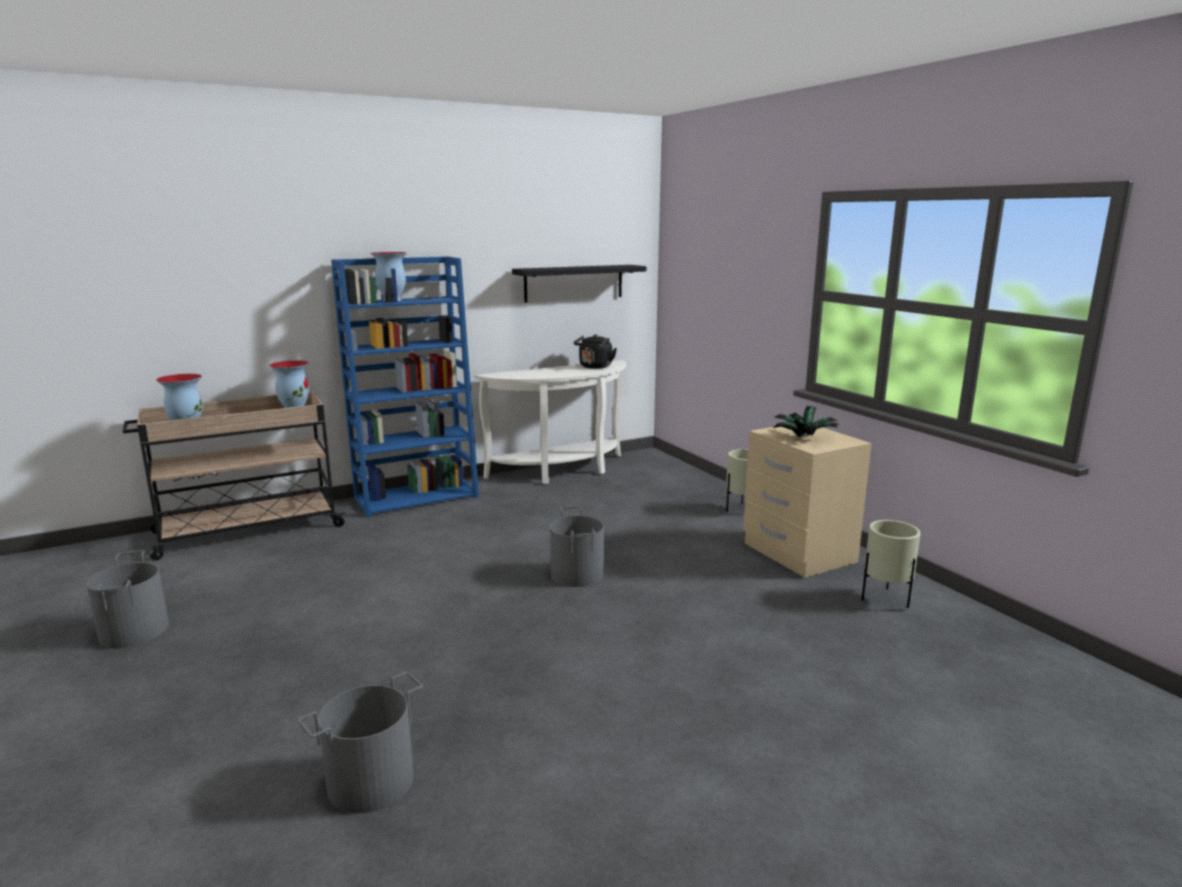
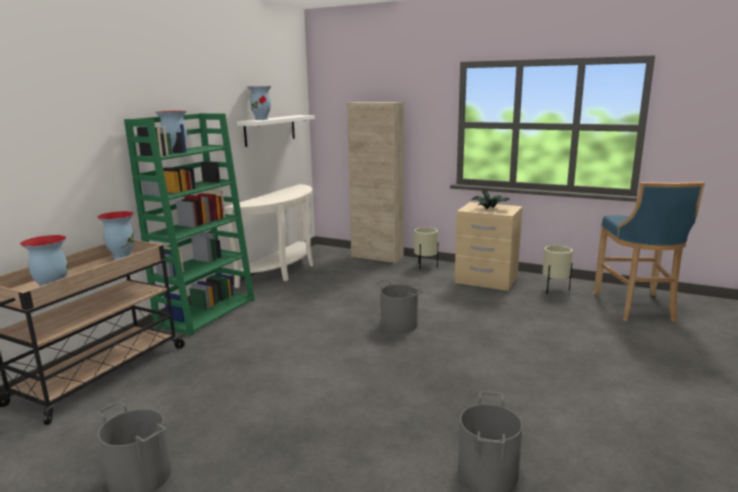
camera: 35 degrees left, 0 degrees up
(417, 497) = (207, 312): blue bookcase -> green bookcase
(548, 268) = (262, 119): none -> vase
(574, 283) = (270, 130): black shelf -> white shelf
(594, 367) = (295, 190): black kettle -> none
(700, 481) = (377, 257): none -> beige cabinet
(989, 676) = (636, 308): none -> blue stool

